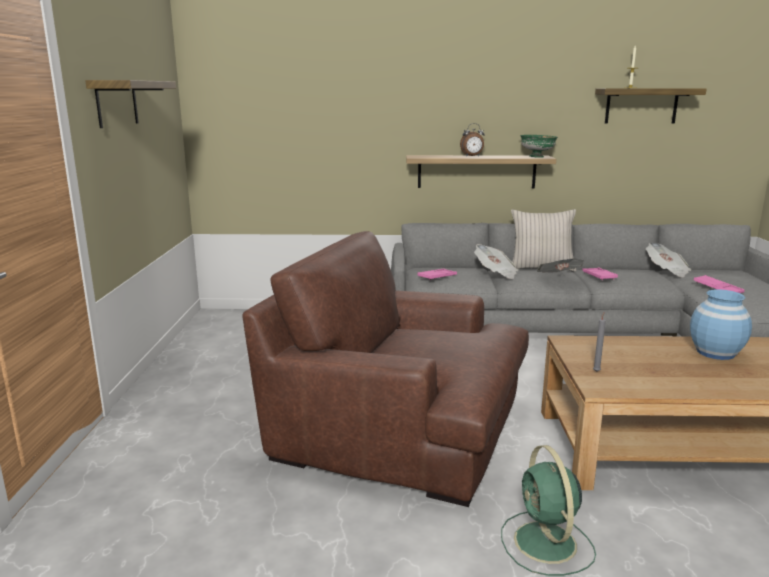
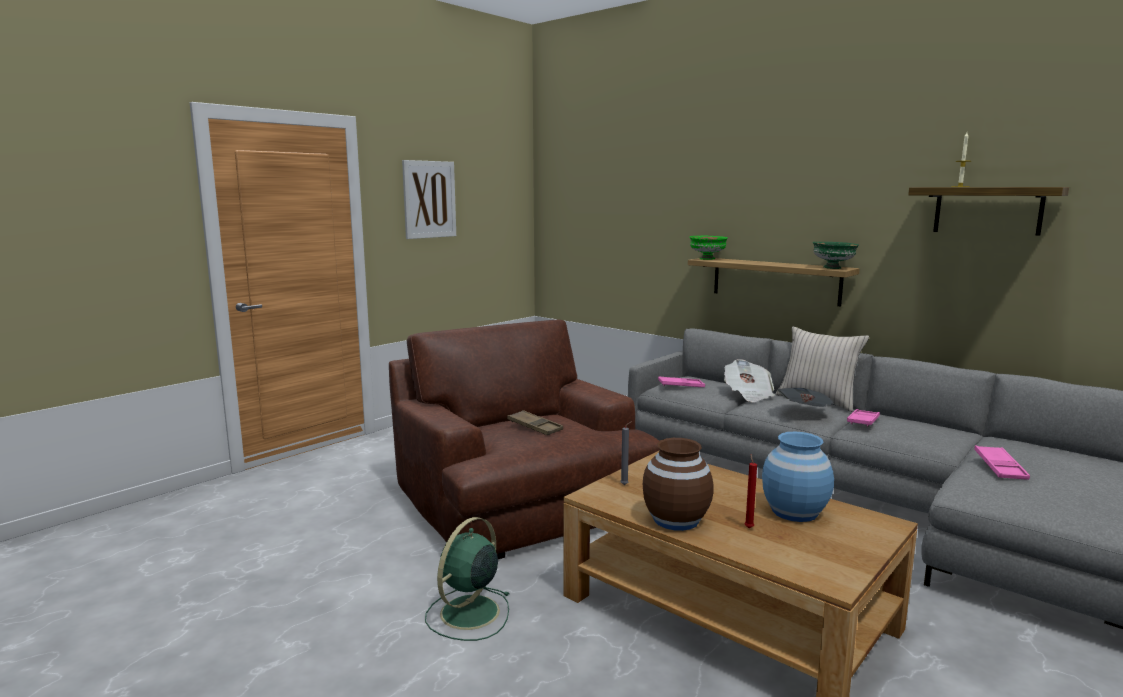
camera: 40 degrees right, 5 degrees down
(117, 103) = (429, 199): shelf -> picture
(419, 156) = (707, 259): none -> green bowl
(437, 344) = (534, 427): none -> brown tray
(472, 156) = (762, 262): alarm clock -> none
(667, 271) = (982, 437): newspaper -> none
(684, 385) = (676, 520): none -> brown vase
(724, 373) = (748, 527): none -> red candle

